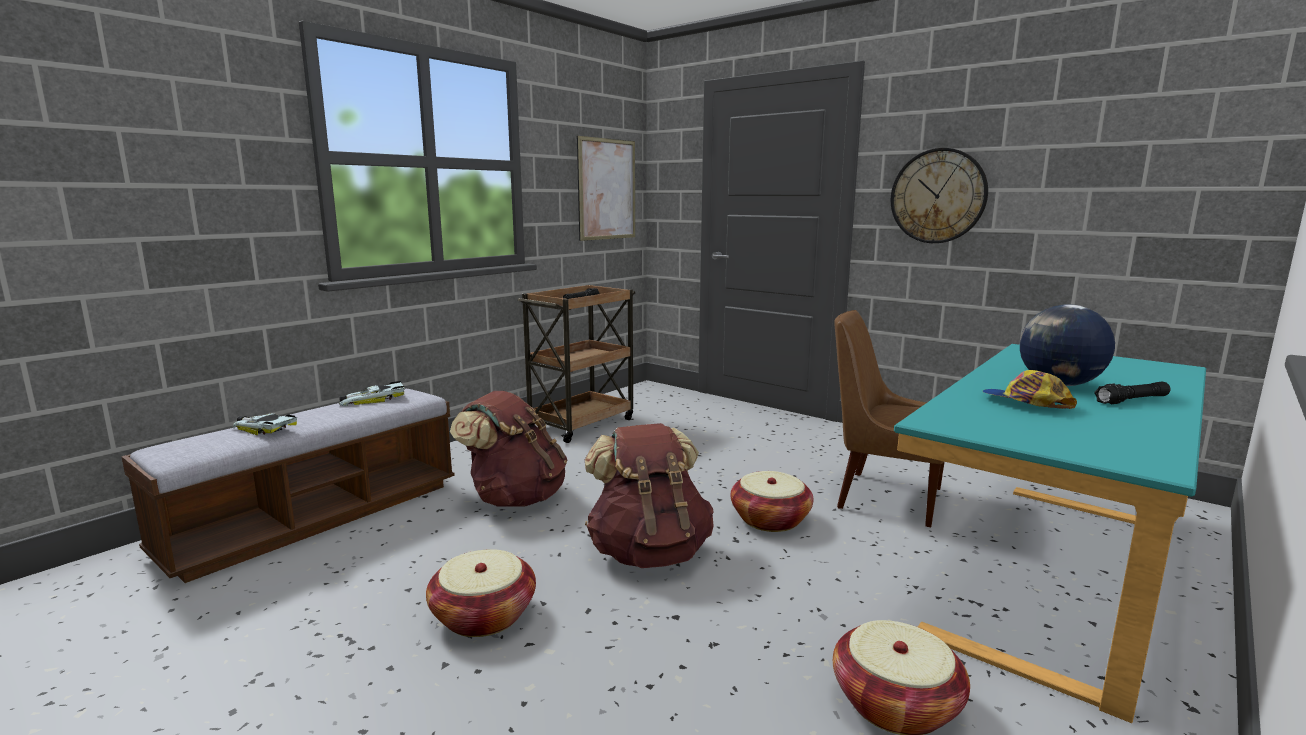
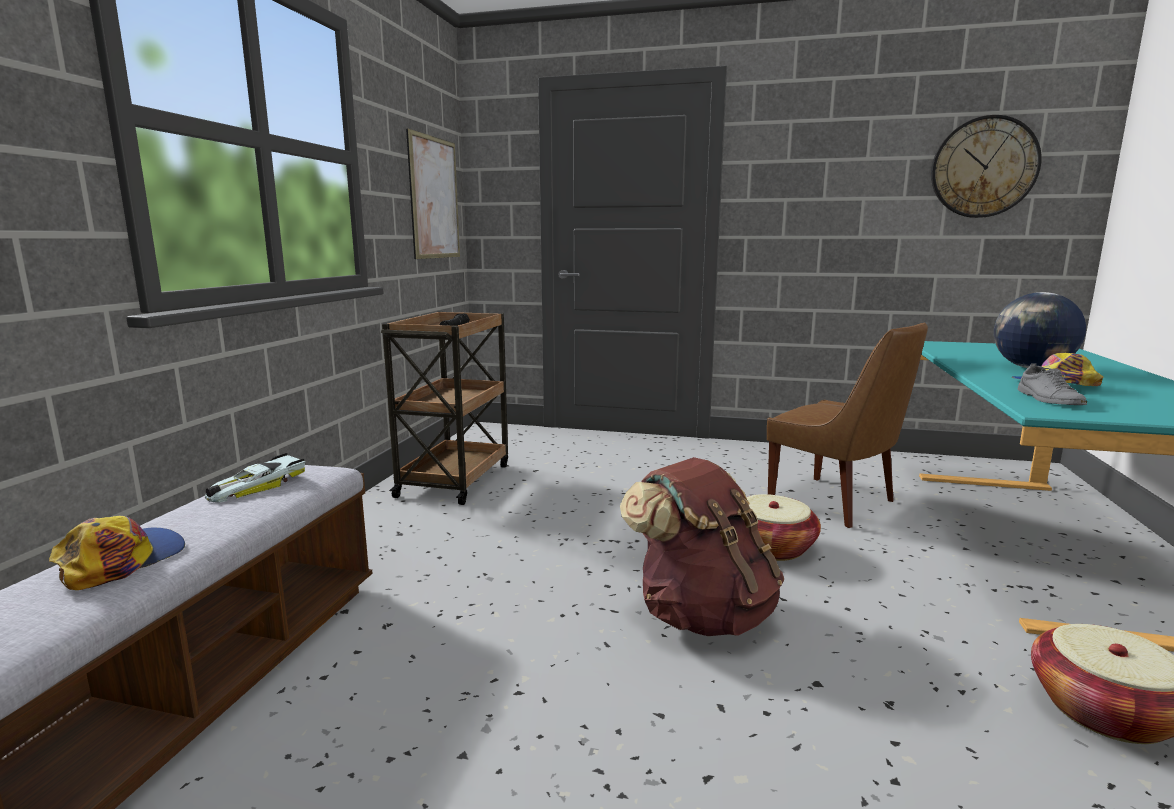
camera: 25 degrees left, 0 degrees up
(264, 428) = (121, 561): toy car -> cap
(483, 616) = (608, 759): basket -> none
(515, 498) = (473, 586): brown backpack -> none
(884, 497) = (835, 503): brown chair -> brown chair turned 135 degrees counterclockwise
(938, 196) = (807, 205): wall clock -> wall clock (984, 167)
(972, 413) = (1048, 399): none -> grey shoe
(1132, 400) = (1108, 374): black flashlight -> none

